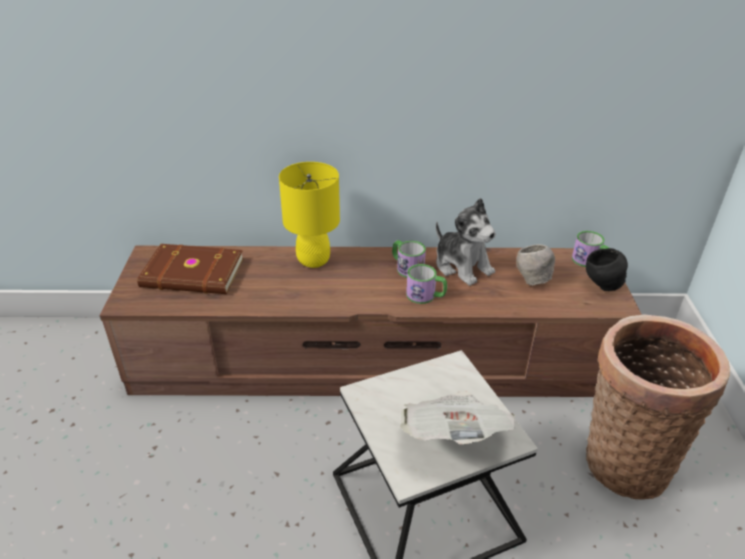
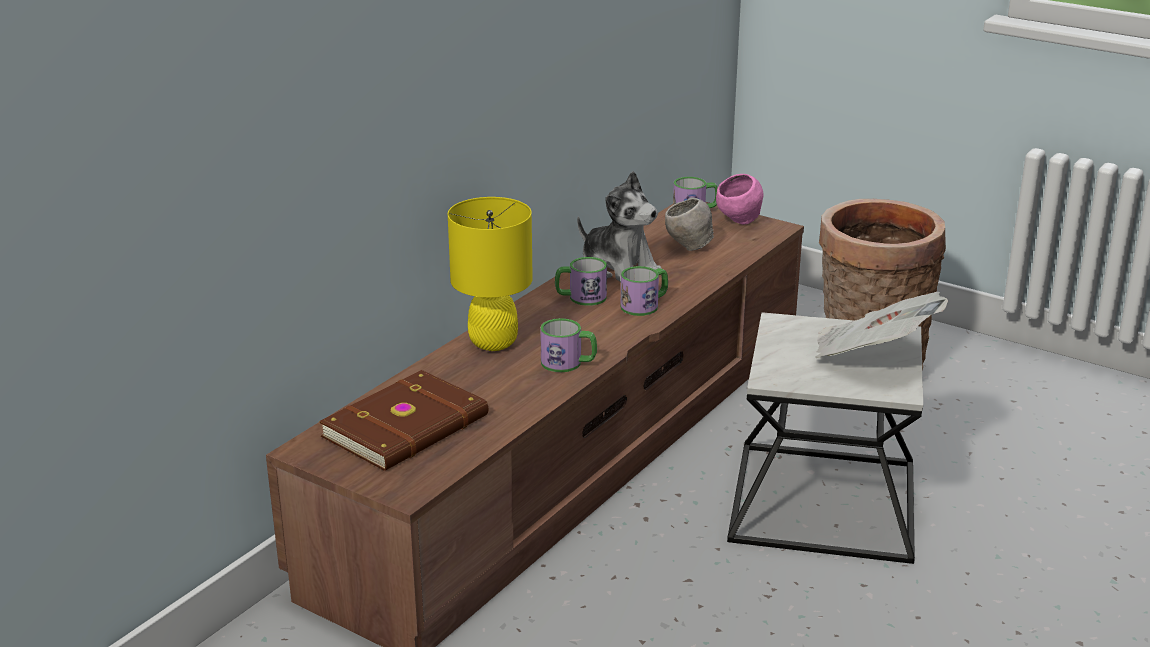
camera: 55 degrees left, 10 degrees down
(316, 298) = (568, 363): none -> mug
(462, 266) = (619, 269): plush toy -> plush toy turned 45 degrees clockwise
(602, 286) = (739, 222): black bowl -> pink bowl

